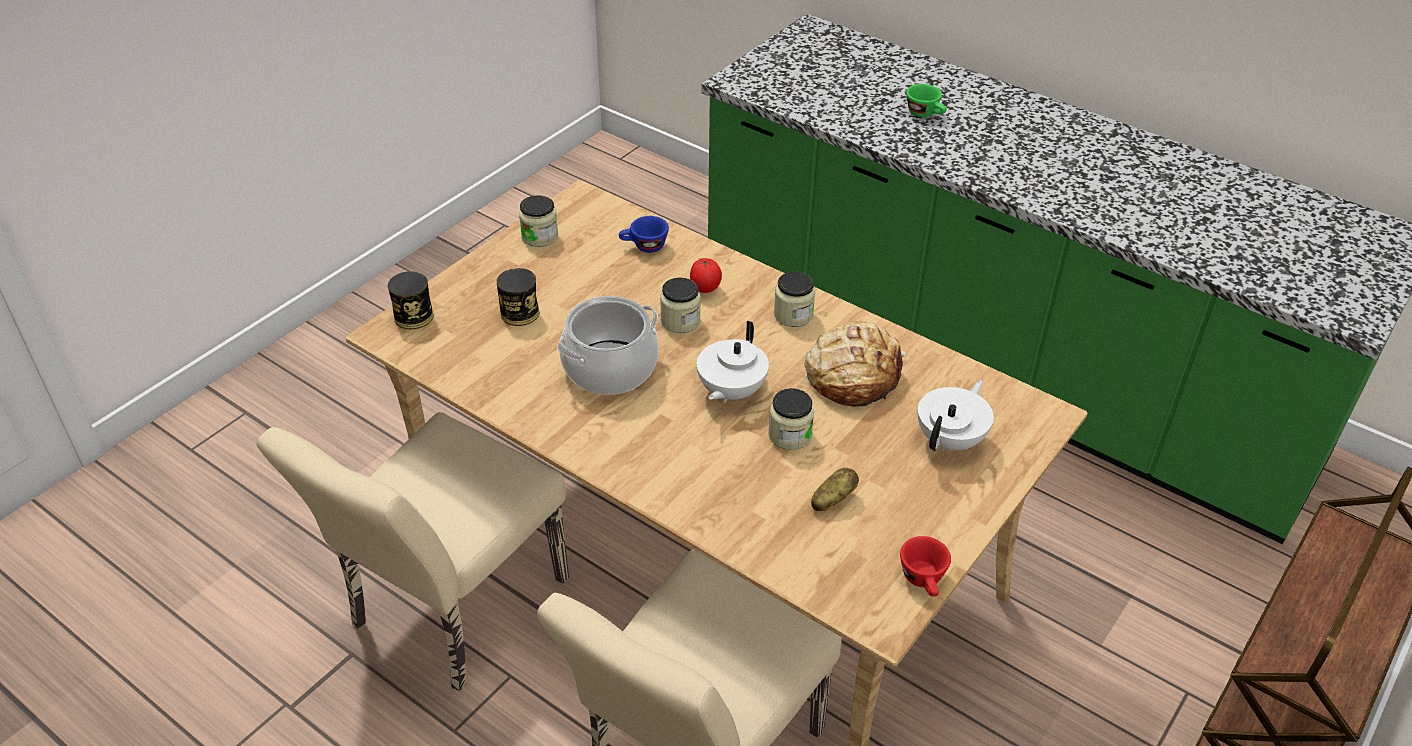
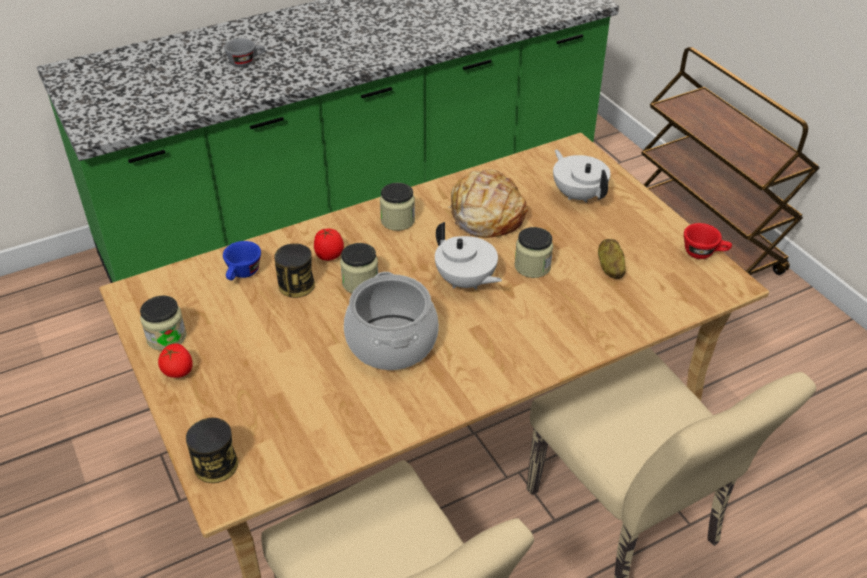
camera: 65 degrees left, 0 degrees up
(505, 257) = (178, 371): none -> tomato
(520, 313) = (272, 382): can -> can (296, 285)
(925, 114) = (246, 62): green cup -> grey cup

